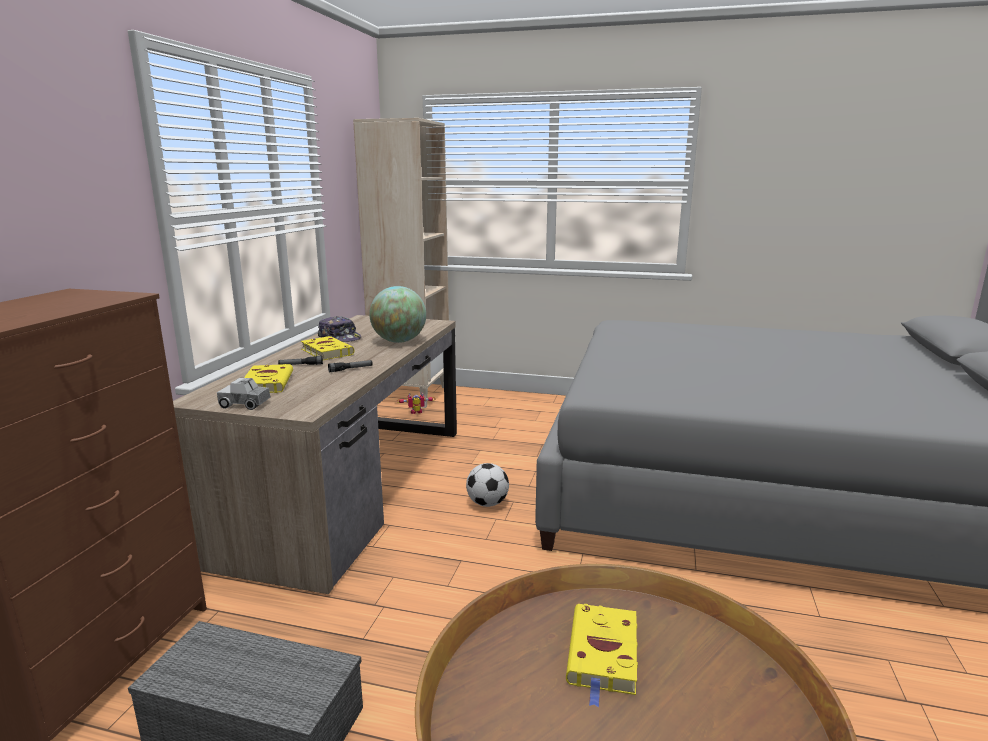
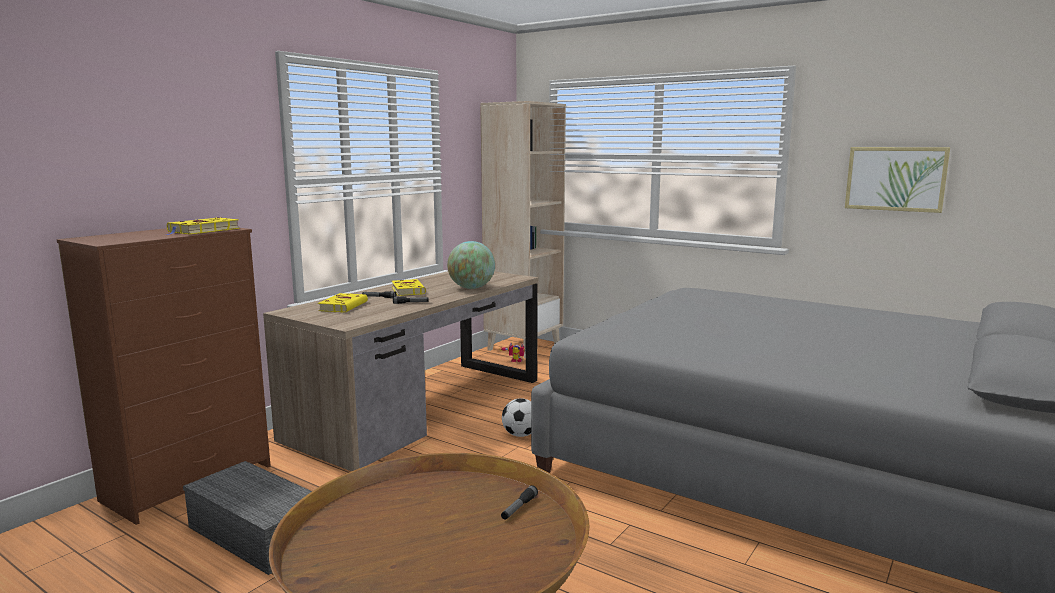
camera: 20 degrees right, 5 degrees down
(245, 404) = (314, 317): toy truck -> none
(340, 338) = (429, 282): cap -> none
(603, 655) = (453, 509): yellow book -> yellow book (202, 230)
(675, 633) = (519, 508): none -> flashlight
(796, 202) = (895, 178): none -> picture

